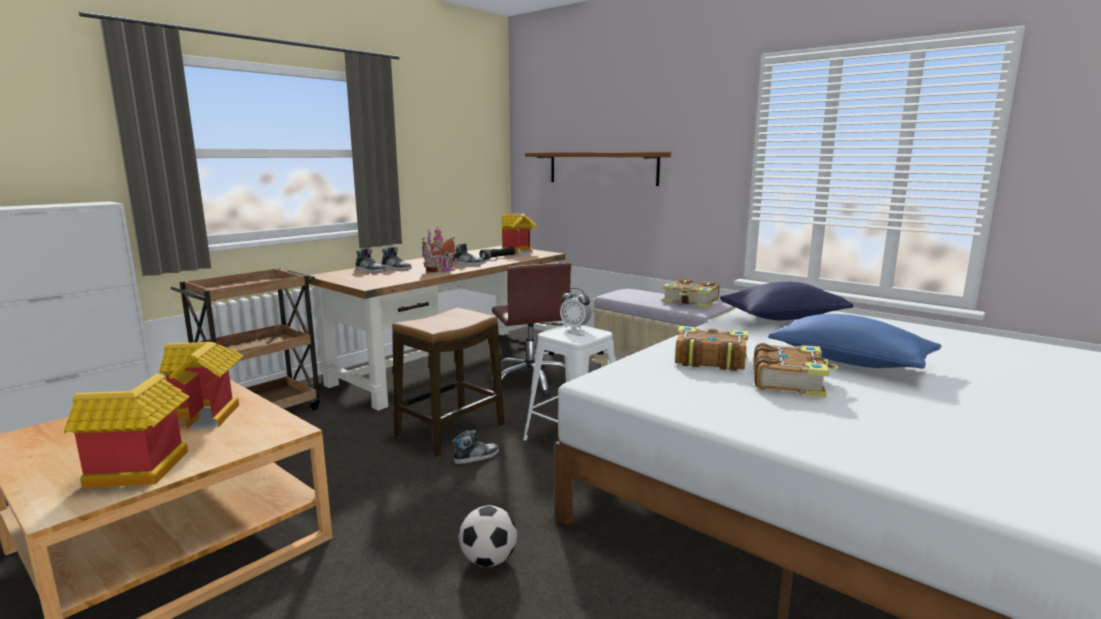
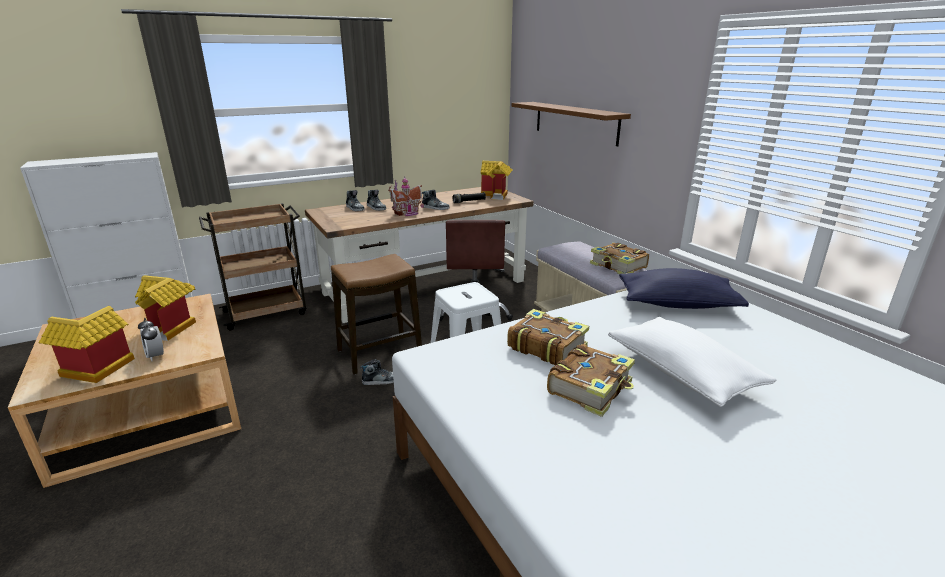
camera: 20 degrees right, 10 degrees up
(488, 560) = (325, 476): football -> none
(575, 327) = (472, 288): alarm clock -> alarm clock (156, 356)
(849, 361) = (682, 373): blue pillow -> white pillow

